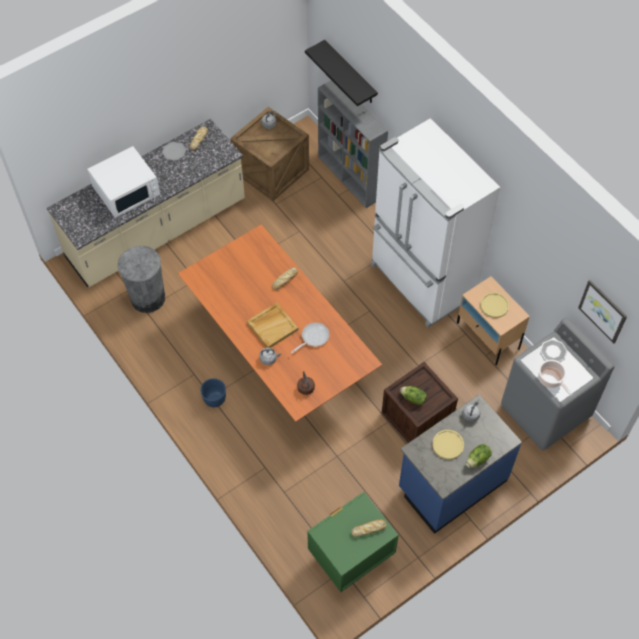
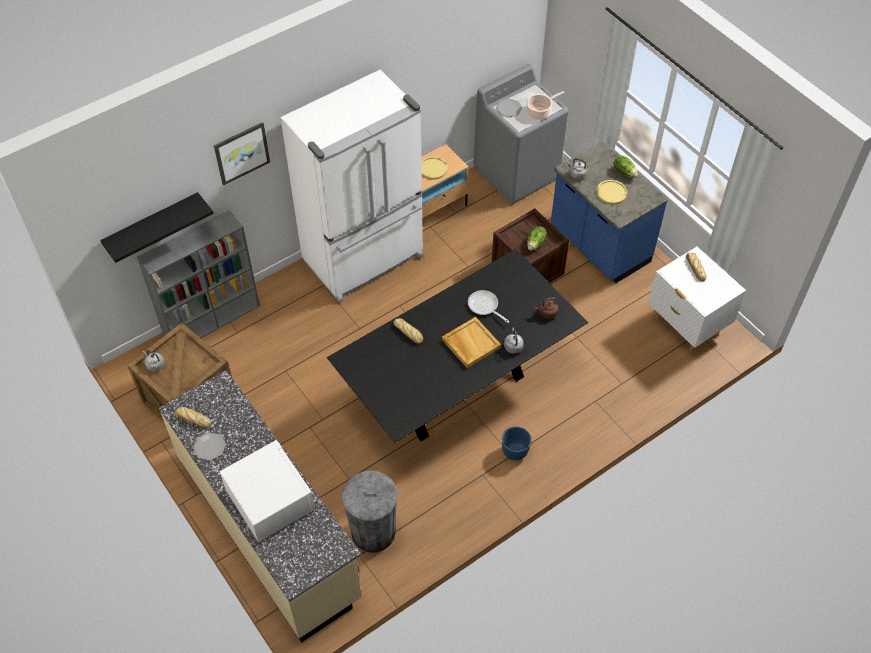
camera: 90 degrees left, 5 degrees down
(280, 356) = (457, 388): orange dining table -> black dining table
(351, 559) = (686, 327): green nightstand -> white nightstand
(603, 311) = (503, 35): picture -> picture (241, 152)

